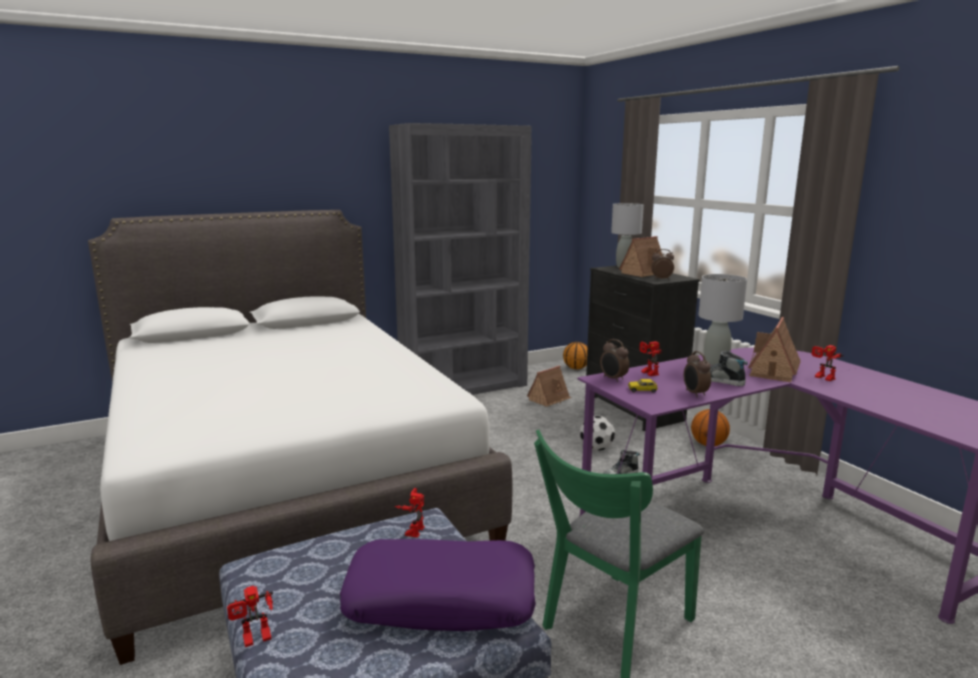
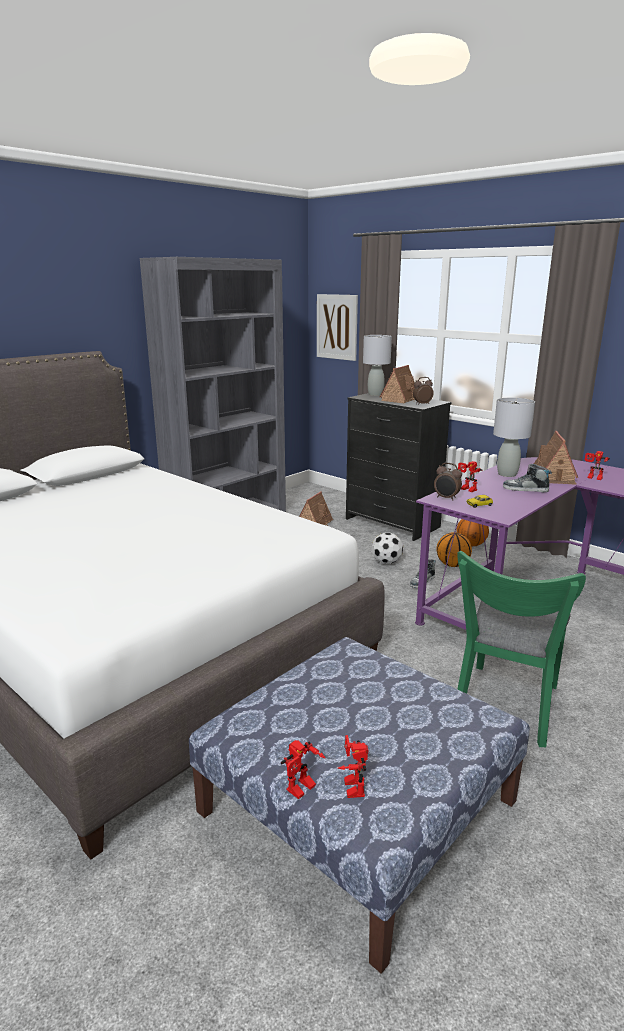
camera: 20 degrees left, 5 degrees up
(412, 530) = (347, 660): toy robot -> toy robot (350, 786)
(441, 599) = (427, 714): purple pillow -> none
(576, 368) = (318, 492): basketball -> basketball (452, 565)
(604, 195) = (337, 327): none -> picture
(694, 393) = (521, 503): alarm clock -> none

